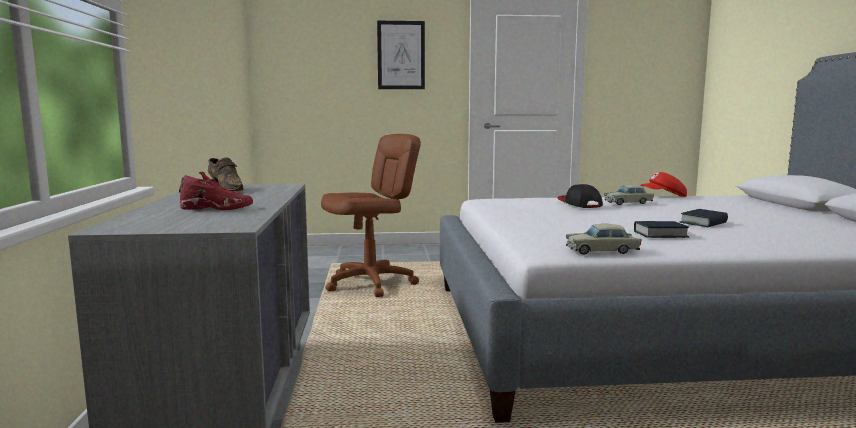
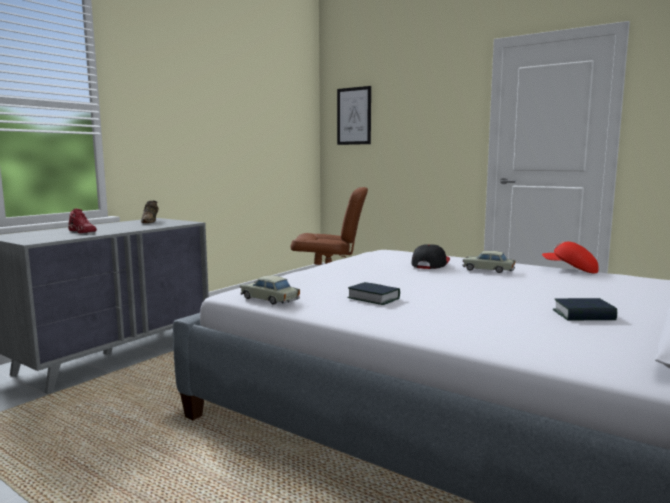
camera: 40 degrees right, 0 degrees up
(401, 55) = (427, 115): picture -> picture (354, 116)
(703, 223) = (467, 297): book -> book (583, 315)

